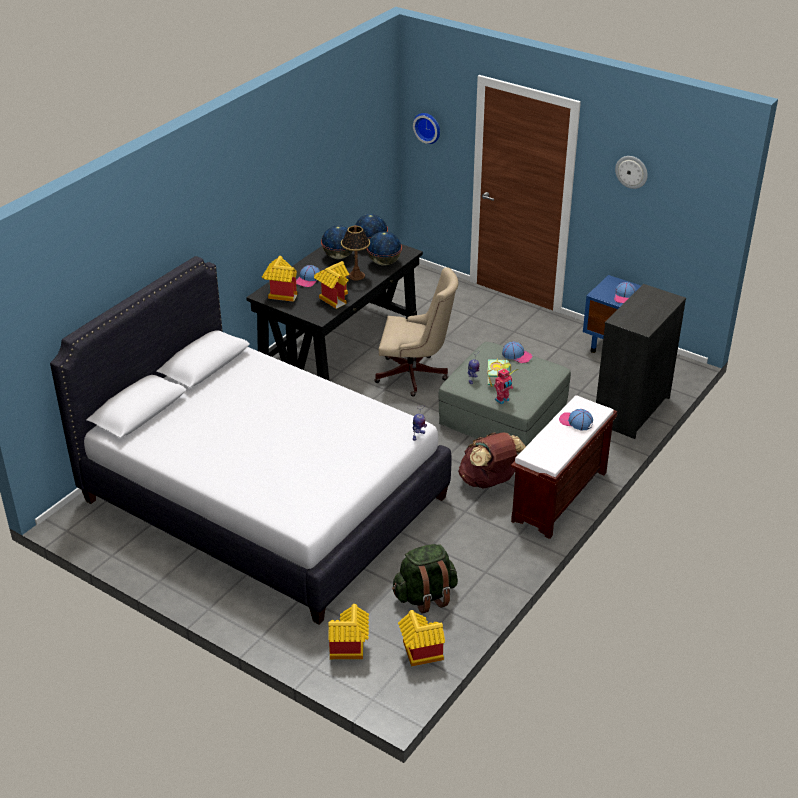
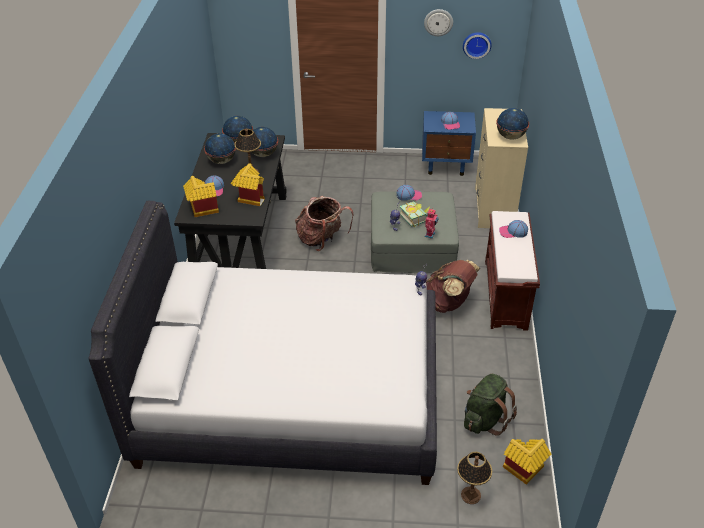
camera: 30 degrees left, 5 degrees up
(349, 650) = (470, 495): toy house -> table lamp
(415, 376) = (322, 239): beige office chair -> backpack
(428, 127) = (241, 29): wall clock -> wall clock (476, 44)
(631, 410) = (493, 208): black dresser -> beige dresser
(640, 321) = (511, 137): none -> globe

